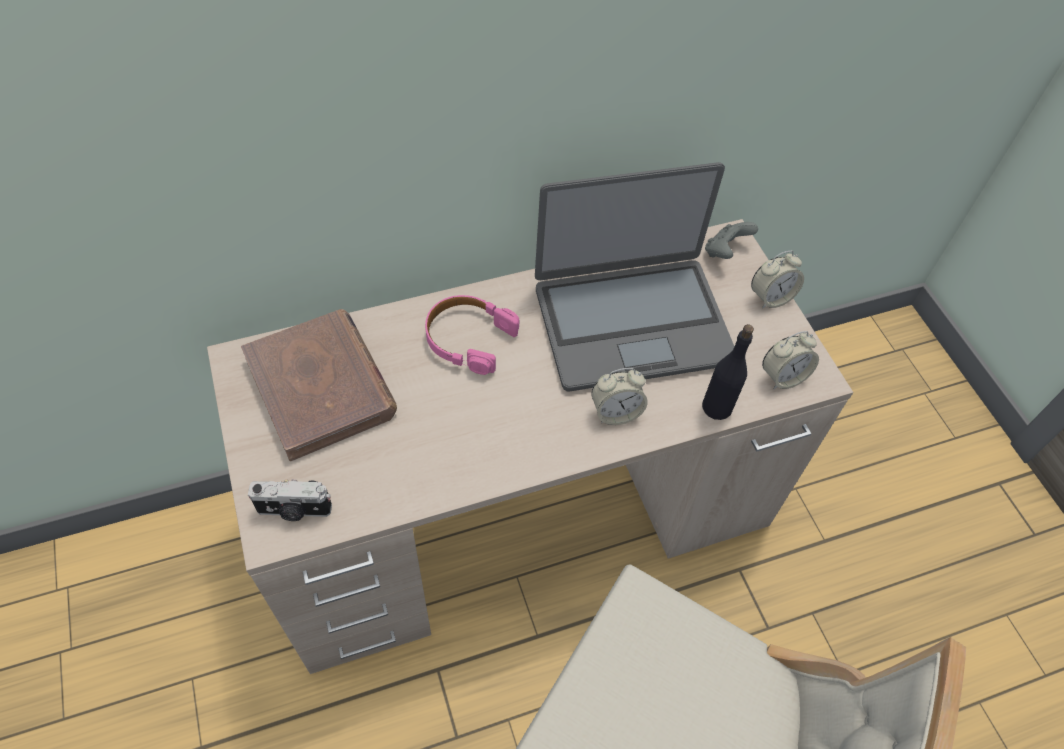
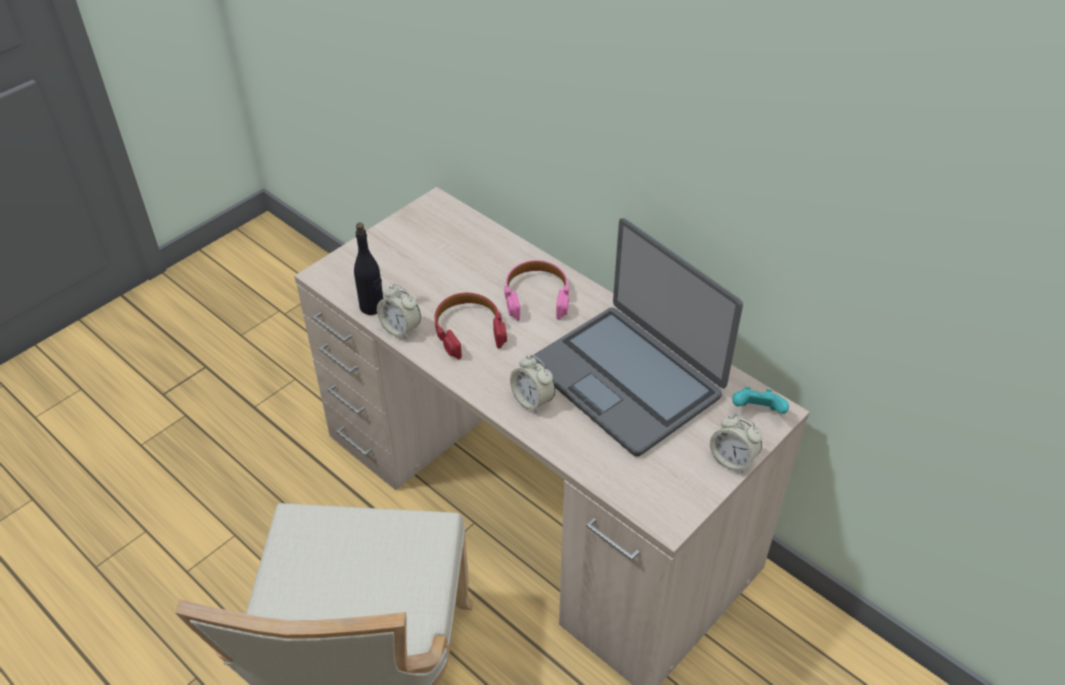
camera: 65 degrees right, 10 degrees down
(294, 510) = (345, 276): camera -> none
(321, 386) = (443, 246): brown book -> none
(478, 422) = (468, 330): none -> red headphones
(717, 407) = (584, 460): black bottle -> black bottle (372, 307)
(725, 252) = (757, 412): grey game controller -> turquoise game controller
(783, 376) = (650, 495): alarm clock -> alarm clock (400, 328)

